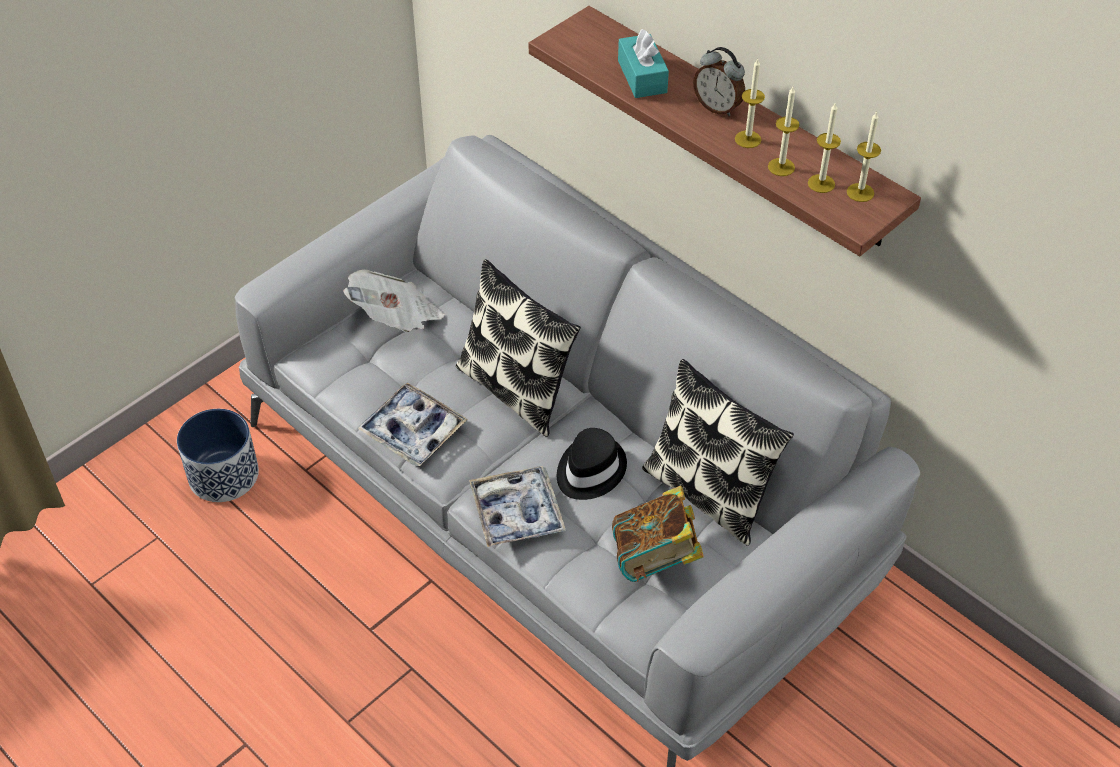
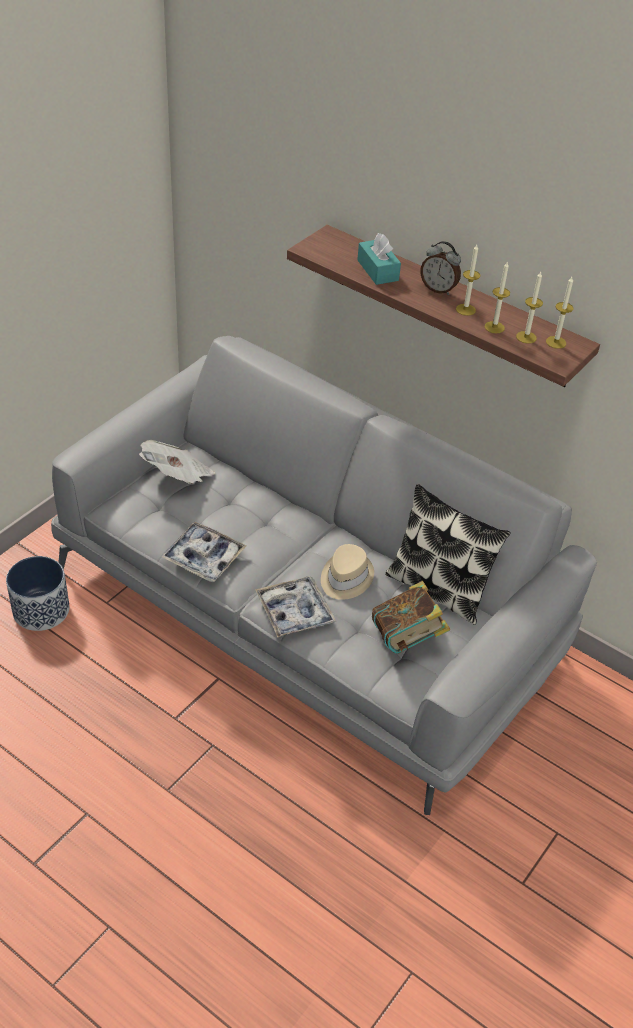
camera: 10 degrees left, 5 degrees down
(516, 389) = (279, 523): pillow -> none
(589, 470) = (345, 578): black hat -> beige hat

